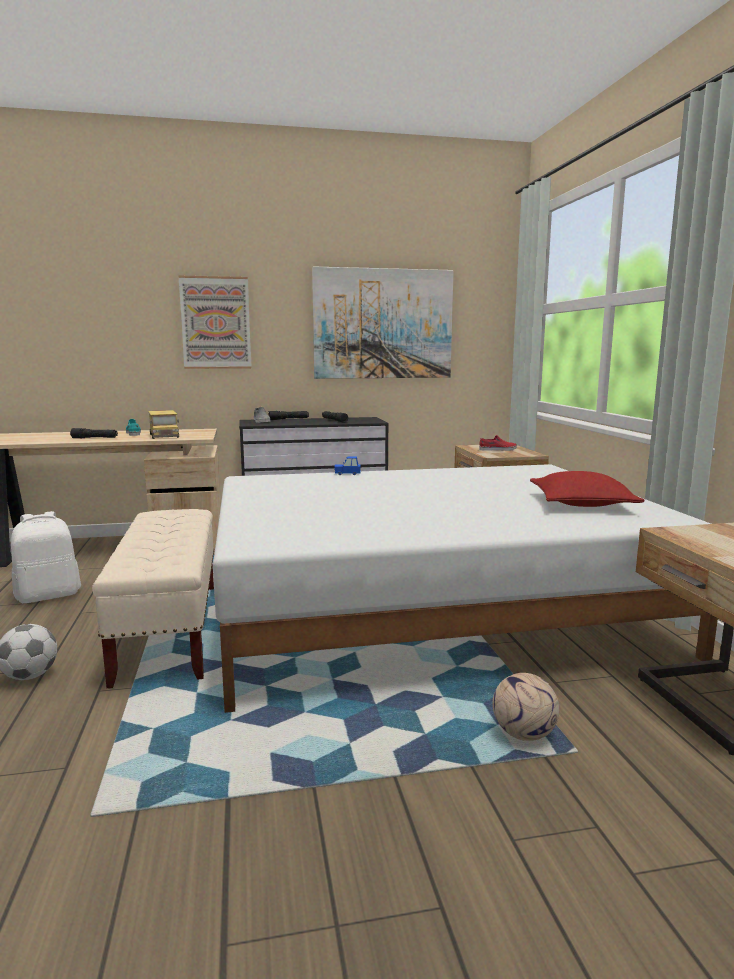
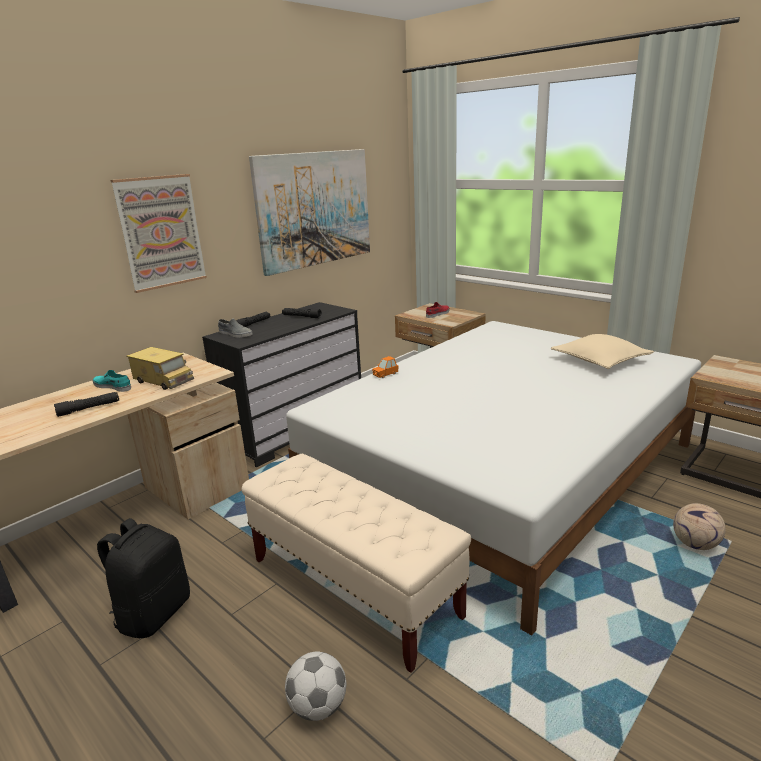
camera: 35 degrees left, 10 degrees up
(49, 595) = (154, 613): white backpack -> black backpack
(347, 474) = (385, 374): blue toy car -> orange toy car
(581, 503) = (600, 360): red pillow -> beige pillow

